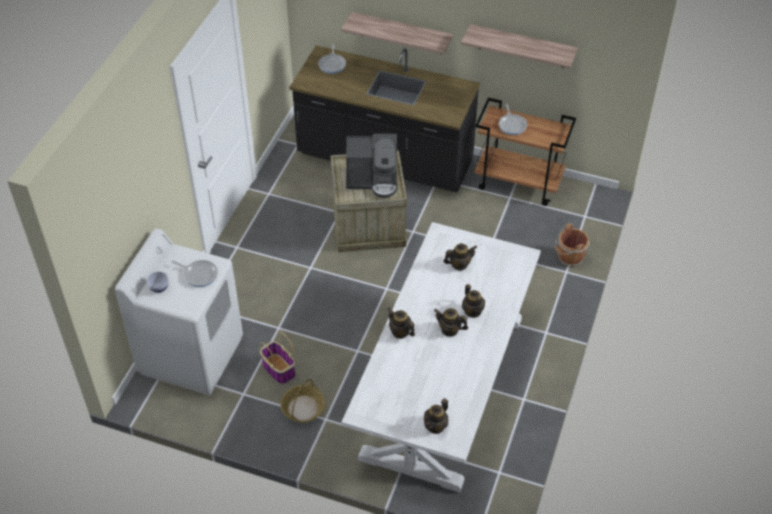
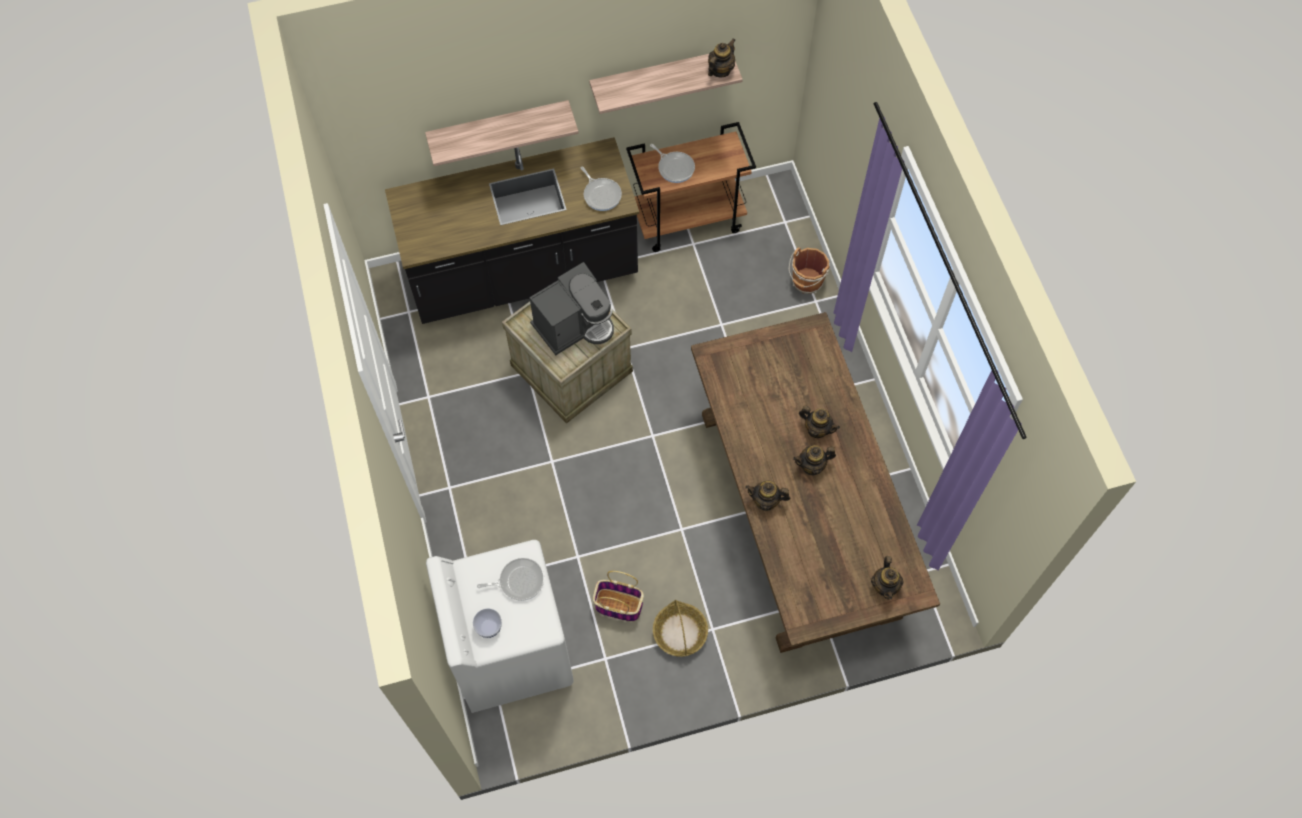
camera: 35 degrees left, 15 degrees up
(332, 64) = (427, 205): frying pan -> frying pan (601, 194)
(444, 387) = (799, 513): white dining table -> brown dining table
(459, 264) = (760, 381): teapot -> teapot (720, 70)

